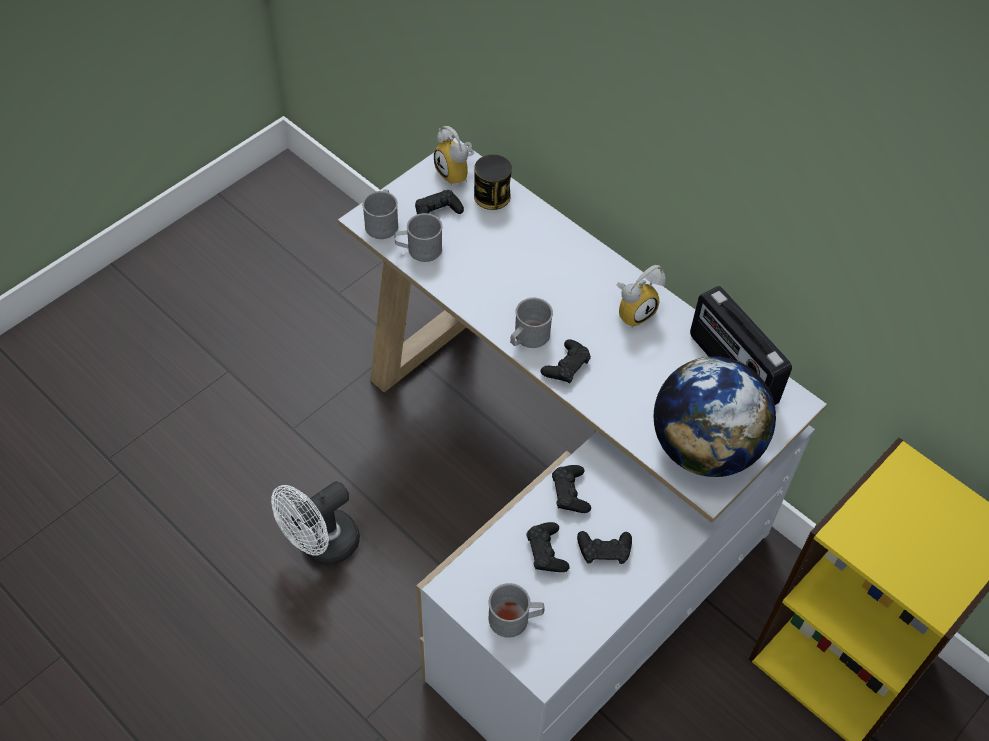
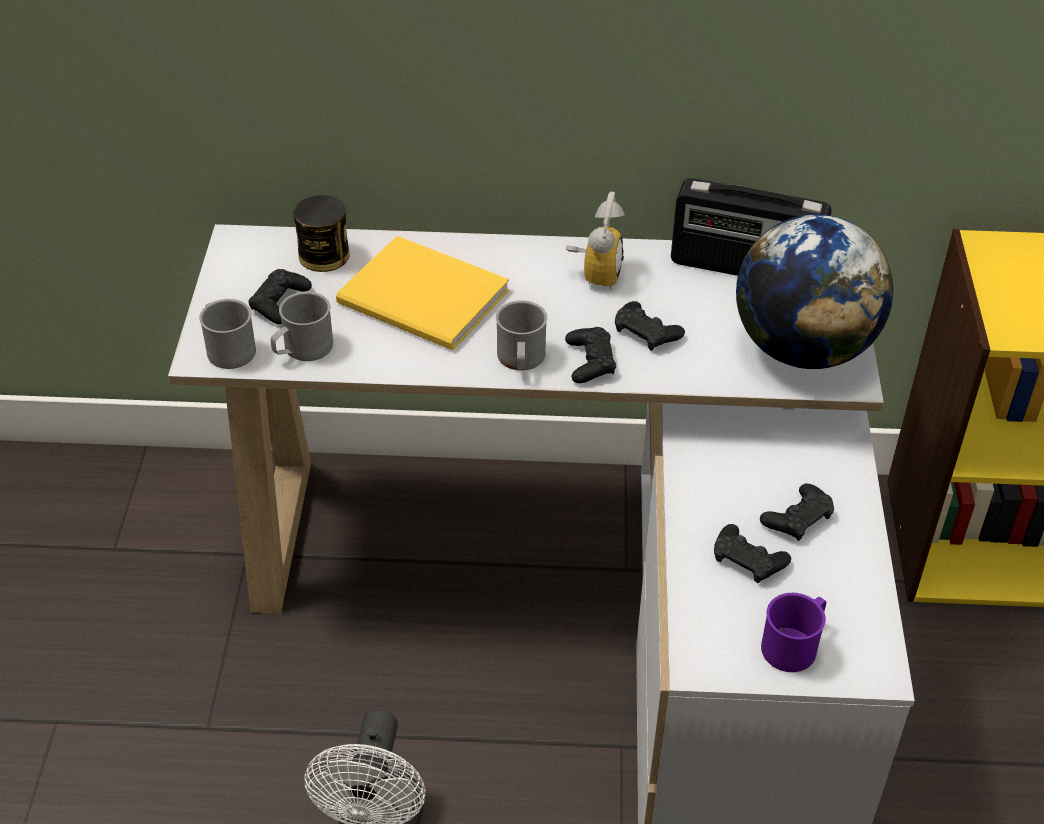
camera: 40 degrees left, 10 degrees down
(457, 173) = (259, 256): alarm clock -> none
(515, 619) = (794, 644): grey mug -> purple mug
(516, 263) = (425, 301): none -> yellow book
(570, 492) = (705, 490): black game controller -> black game controller (646, 332)

